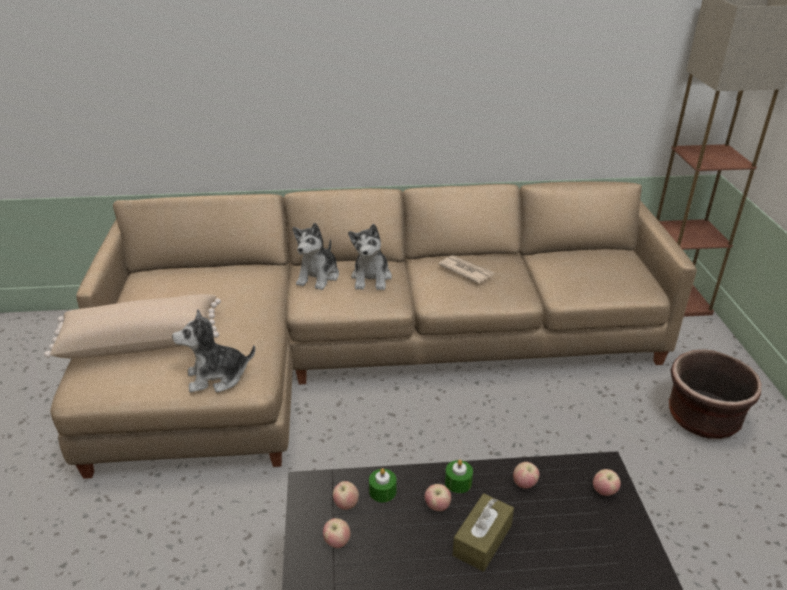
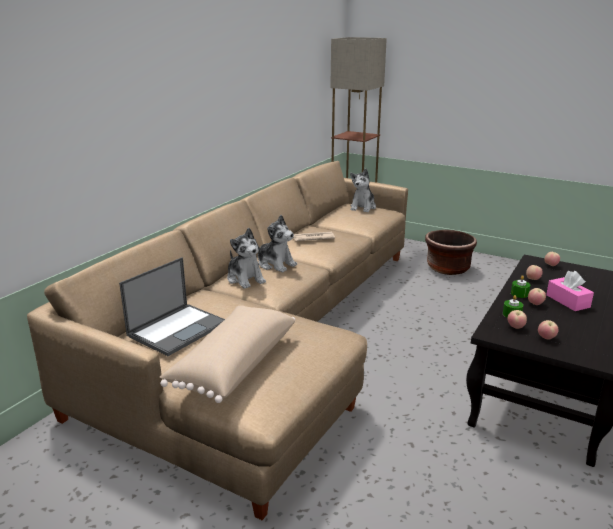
camera: 55 degrees left, 10 degrees down
(183, 288) = (178, 329): none -> laptop
(217, 377) = (323, 346): plush toy -> plush toy (363, 207)
(482, 540) = (567, 301): brown tissue box -> pink tissue box

